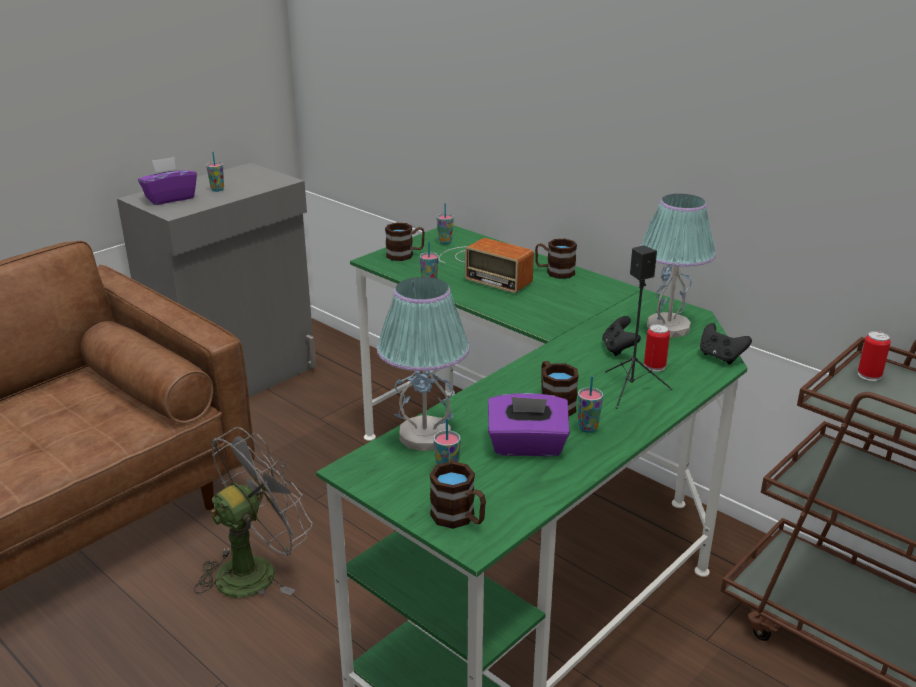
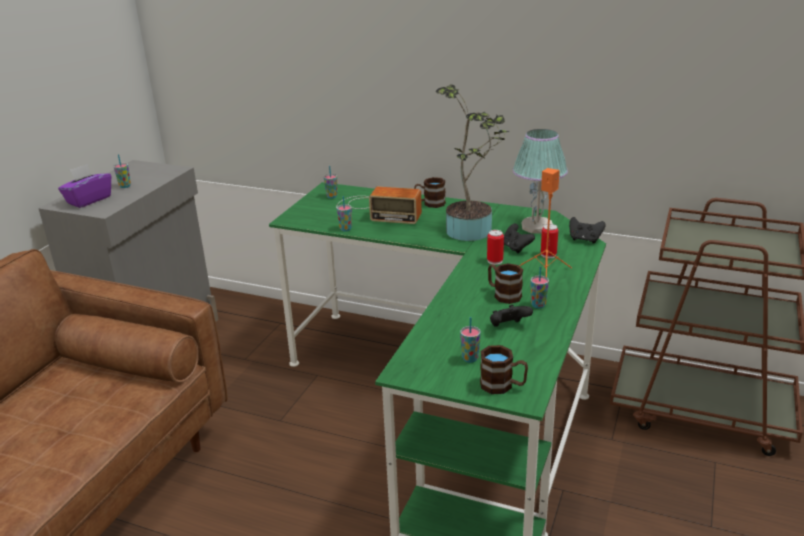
camera: 20 degrees left, 0 degrees up
(256, 570) = (266, 486): grey fan -> none
(405, 255) = (309, 211): brown mug -> none
(425, 436) = (433, 337): table lamp -> none
(527, 446) = (508, 327): purple tissue box -> black game controller
(582, 313) = (472, 229): none -> potted plant
(632, 389) = (546, 273): black speaker -> orange speaker
(869, 375) = (686, 231): can -> can (495, 261)

